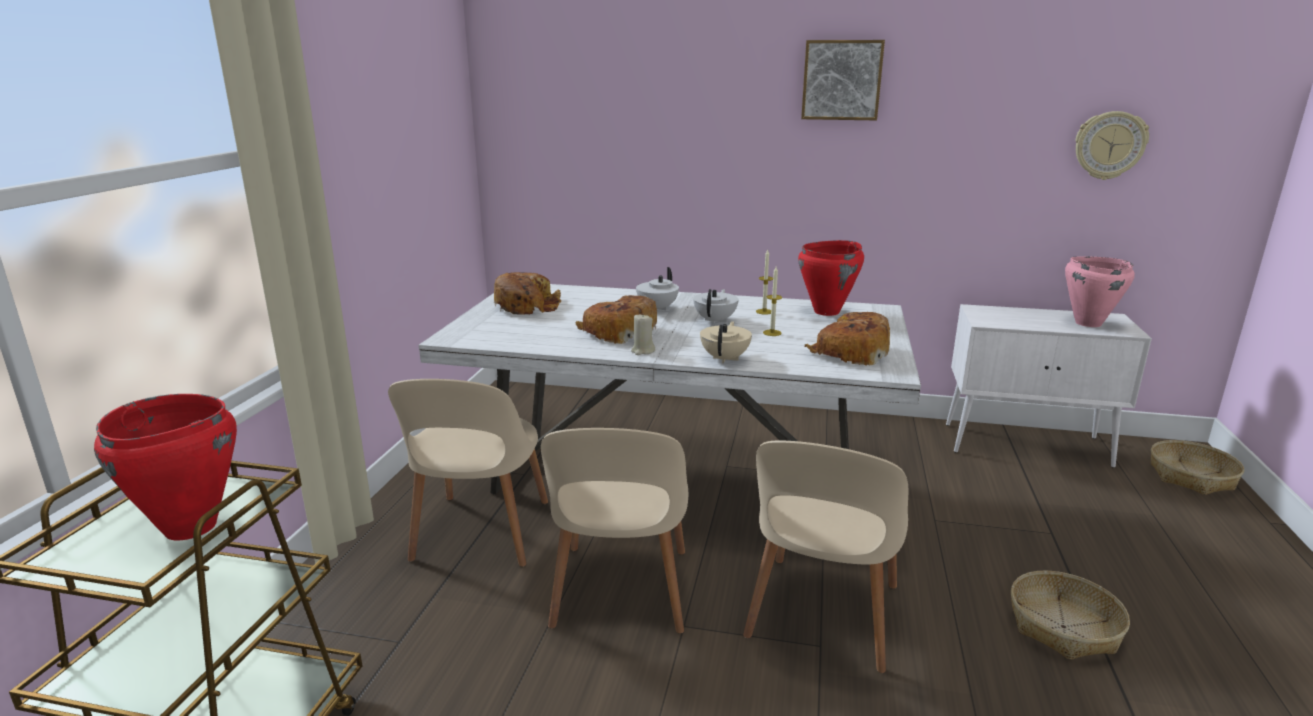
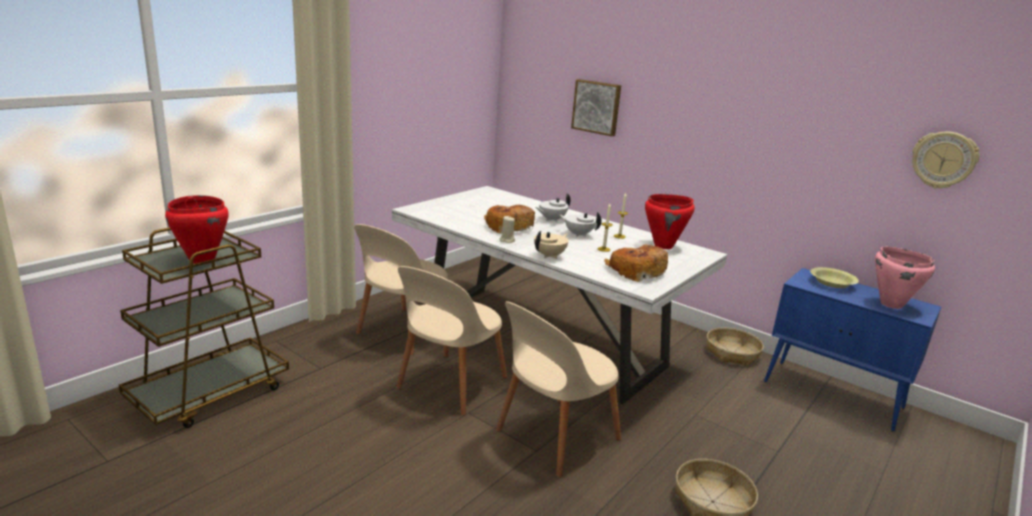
camera: 25 degrees right, 0 degrees up
(527, 306) = (477, 201): bread -> none
(715, 321) = (578, 234): white teapot -> white teapot turned 105 degrees counterclockwise
(841, 80) = (733, 79): picture -> picture (597, 107)
(1010, 314) = (832, 283): none -> yellow bowl
(1027, 445) = (834, 395): white cabinet -> blue cabinet
(1191, 477) = (960, 459): basket -> basket (732, 353)

